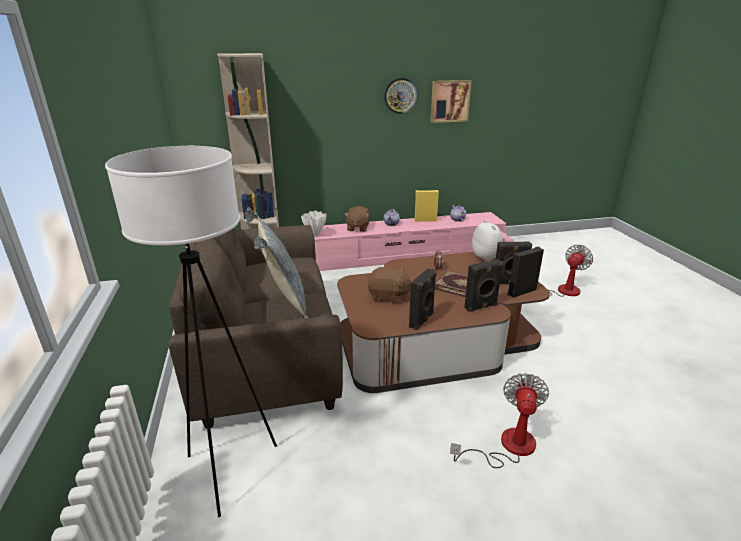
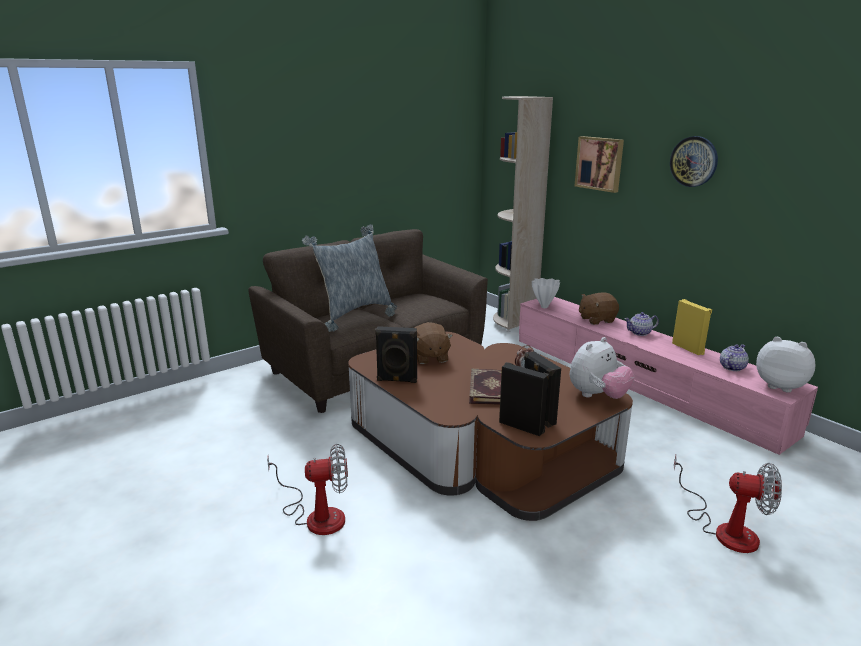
camera: 65 degrees right, 5 degrees down
(230, 470) = (237, 393): white floor lamp -> none
(449, 101) = (769, 180): picture -> picture (600, 163)
(481, 307) = (455, 406): black speaker -> none
(485, 218) = (780, 386): none -> plush toy

